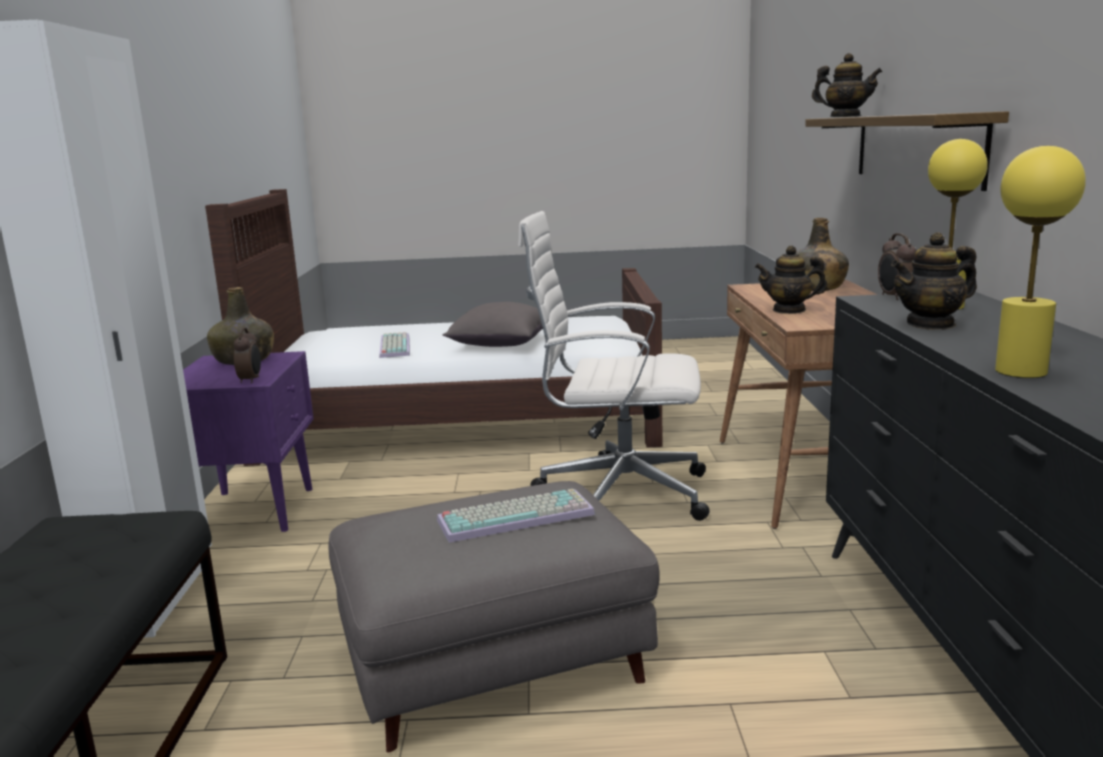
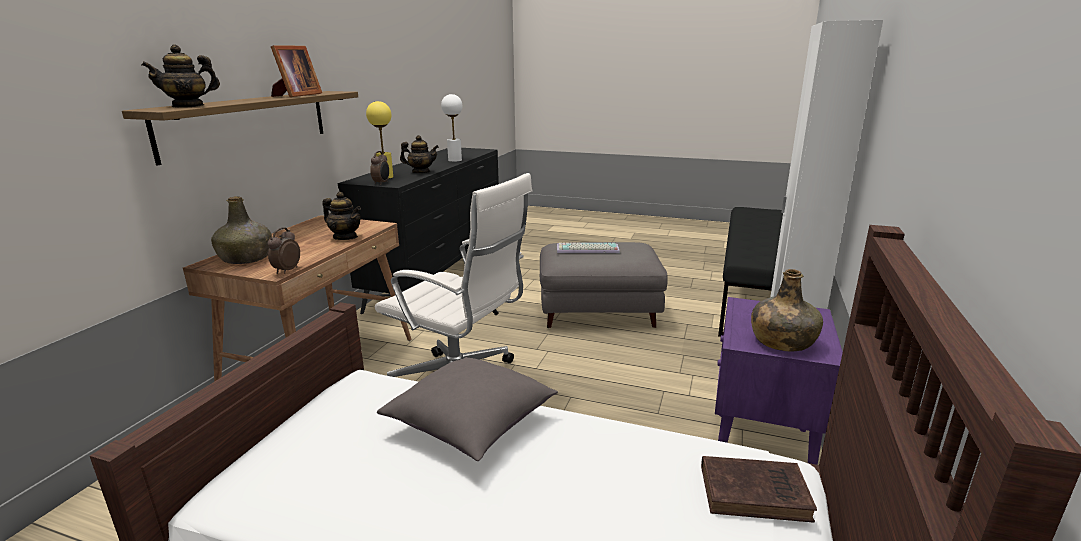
camera: 160 degrees left, 5 degrees up
(251, 380) = (749, 306): alarm clock -> alarm clock (286, 270)
(310, 351) = (757, 493): none -> brown book
(393, 346) = (620, 468): keyboard -> none
(845, 117) = (188, 106): teapot -> teapot turned 75 degrees counterclockwise
(910, 114) = (296, 95): none -> picture frame
(1021, 371) = (455, 160): yellow table lamp -> white table lamp

